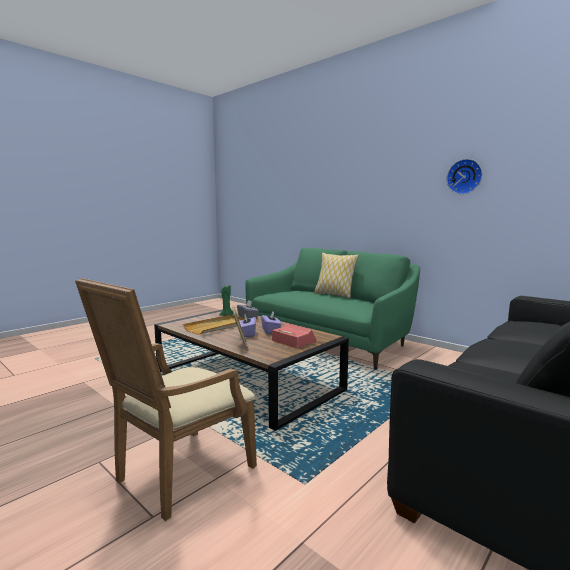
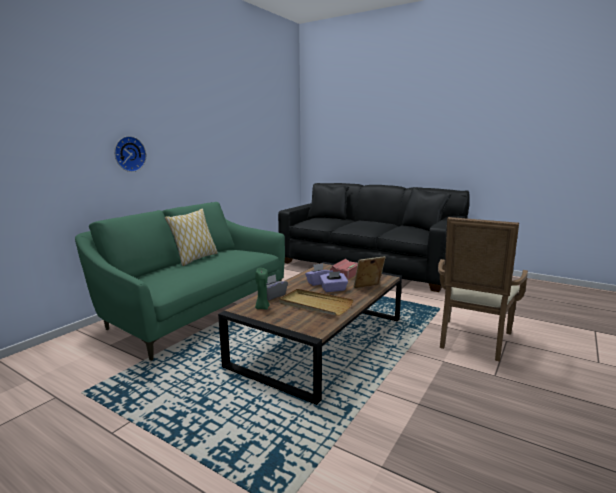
camera: 100 degrees left, 5 degrees up
(177, 475) = (472, 342): beige armchair -> beige armchair turned 90 degrees clockwise
(465, 177) = (222, 130): wall clock -> wall clock (129, 154)

